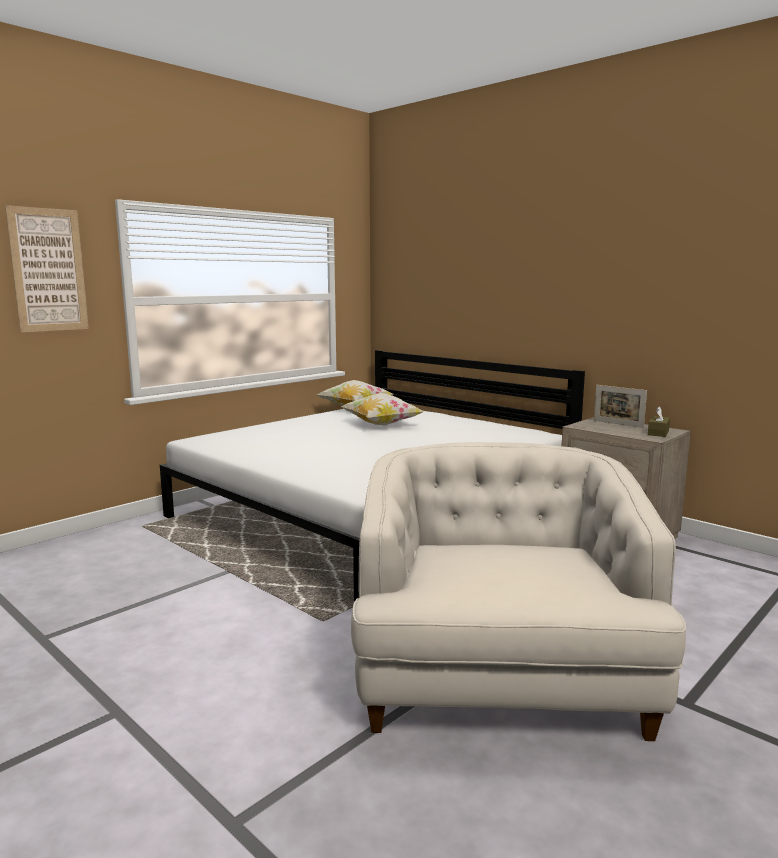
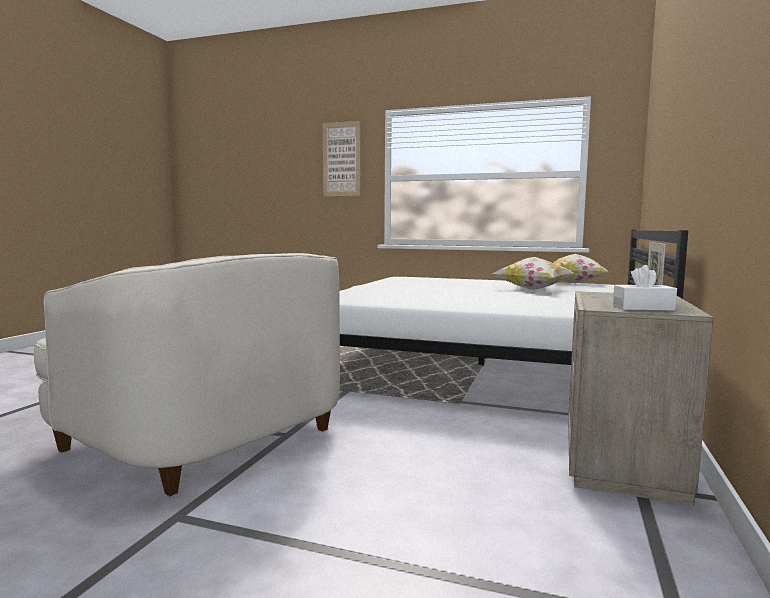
camera: 65 degrees right, 5 degrees down
(498, 676) = (207, 436): white armchair -> white armchair turned 60 degrees clockwise
(658, 432) = (643, 308): brown tissue box -> white tissue box

